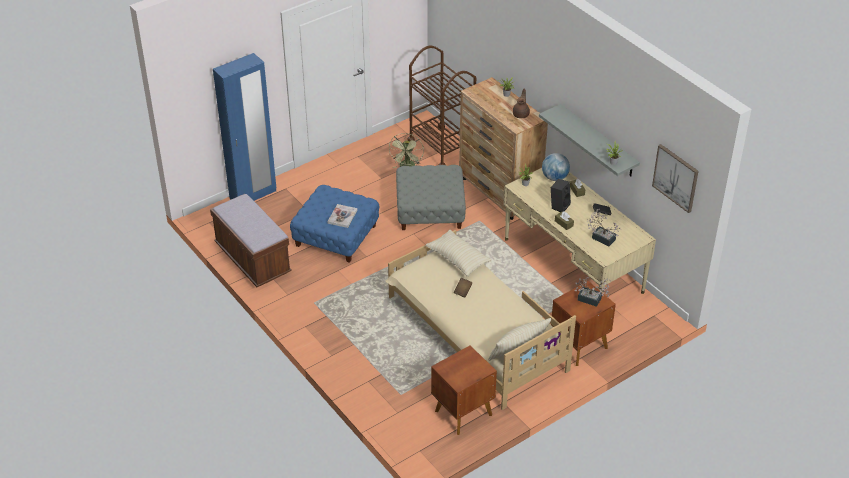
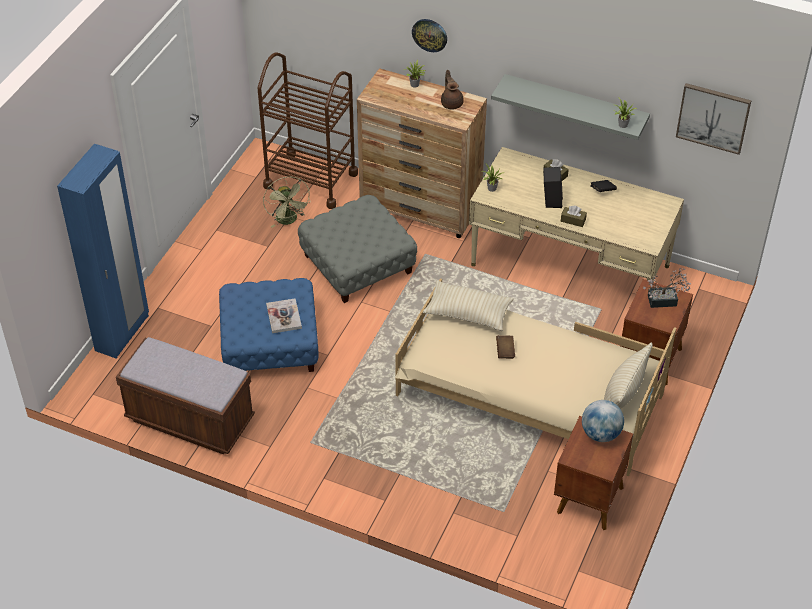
camera: 30 degrees left, 5 degrees up
(522, 60) = (430, 35): none -> wall clock
(554, 178) = (518, 168): globe -> globe (600, 434)
(601, 237) = (626, 220): potted plant -> none

